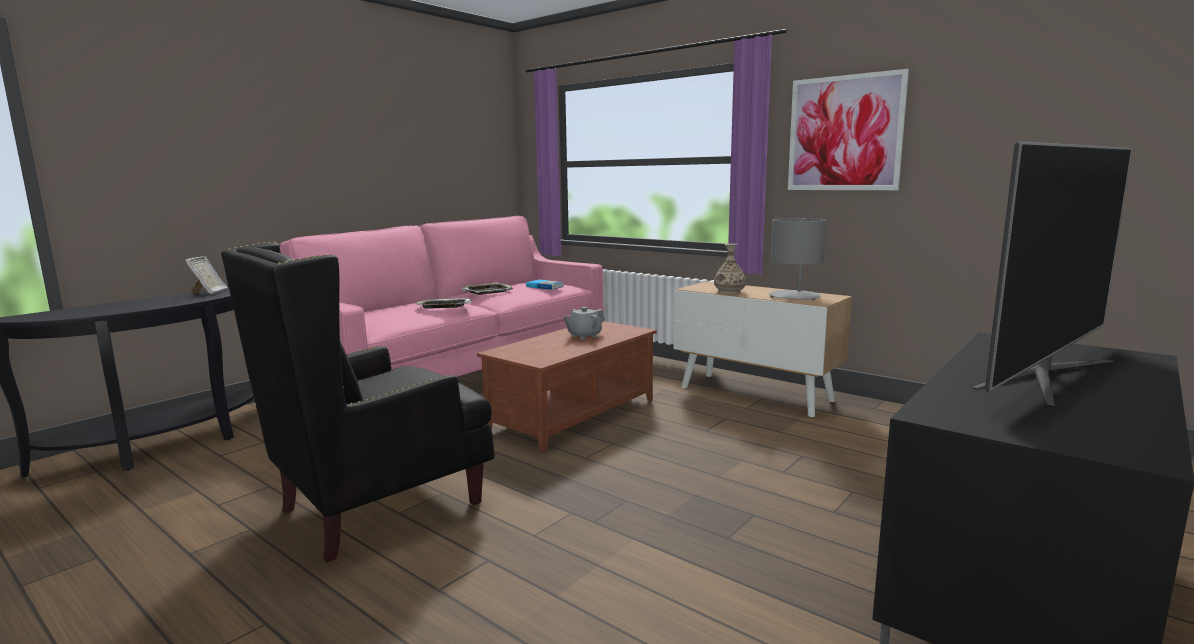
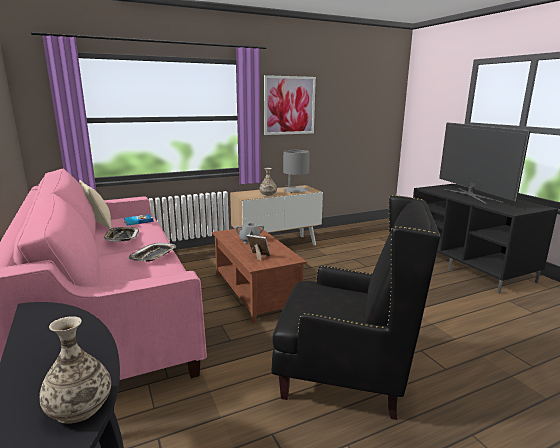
camera: 65 degrees left, 5 degrees up
(93, 312) = (80, 407): none -> vase
(209, 293) = (45, 327): picture frame -> picture frame (259, 257)
(379, 508) = (344, 379): black armchair -> black armchair turned 60 degrees counterclockwise
(518, 283) = (98, 225): none -> beige pillow

